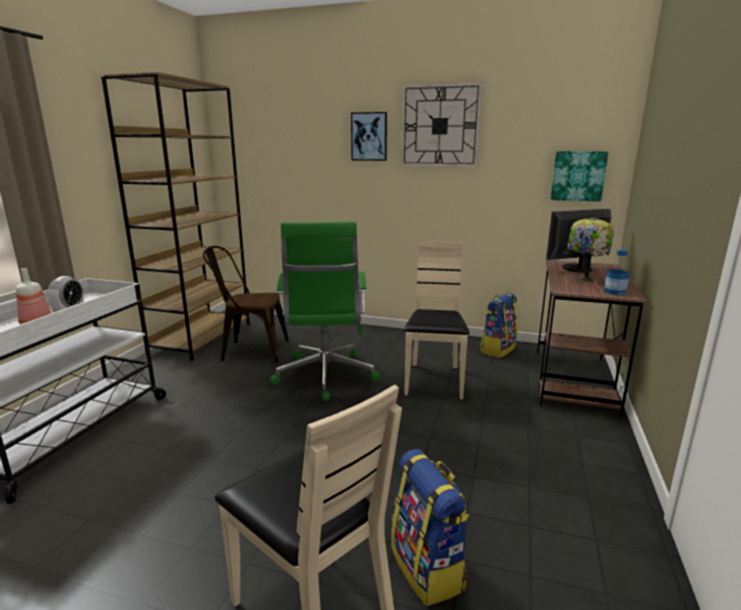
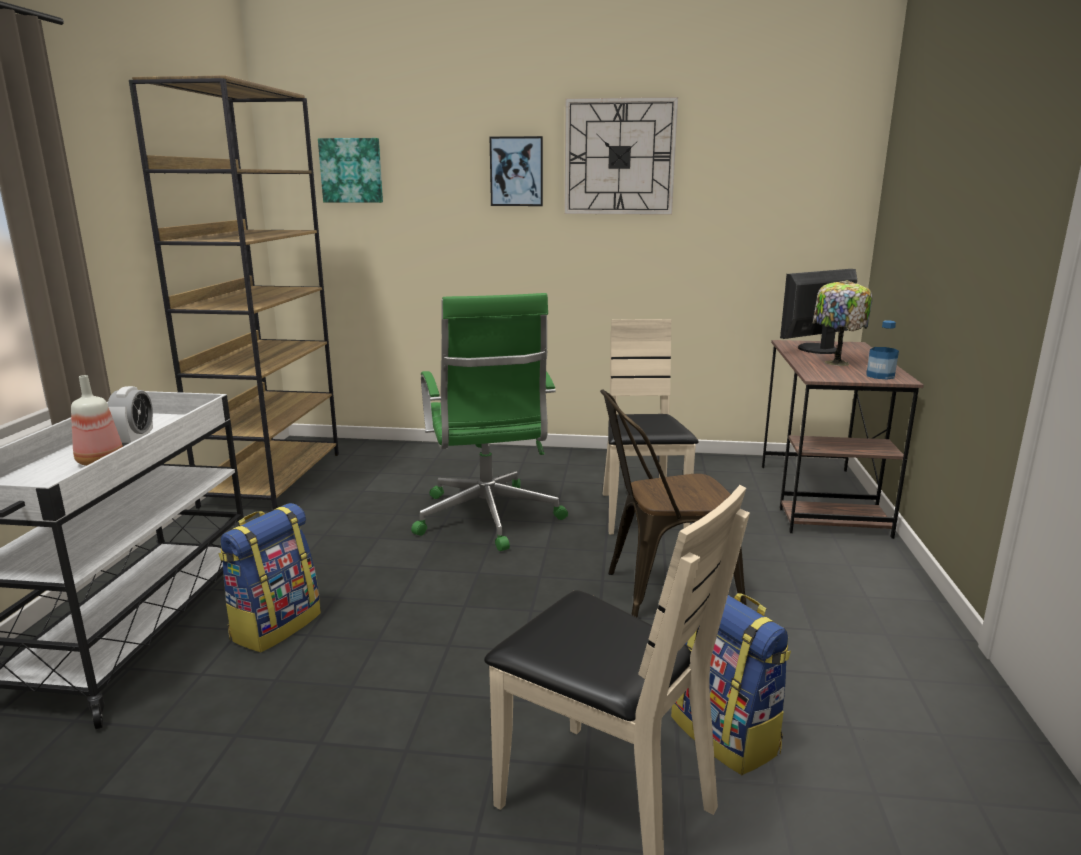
camera: 10 degrees left, 0 degrees up
(250, 351) = (358, 492): brown chair -> brown chair (661, 592)
(497, 349) = (709, 467): backpack -> backpack (275, 626)
(578, 176) = (807, 225): picture -> picture (351, 170)

